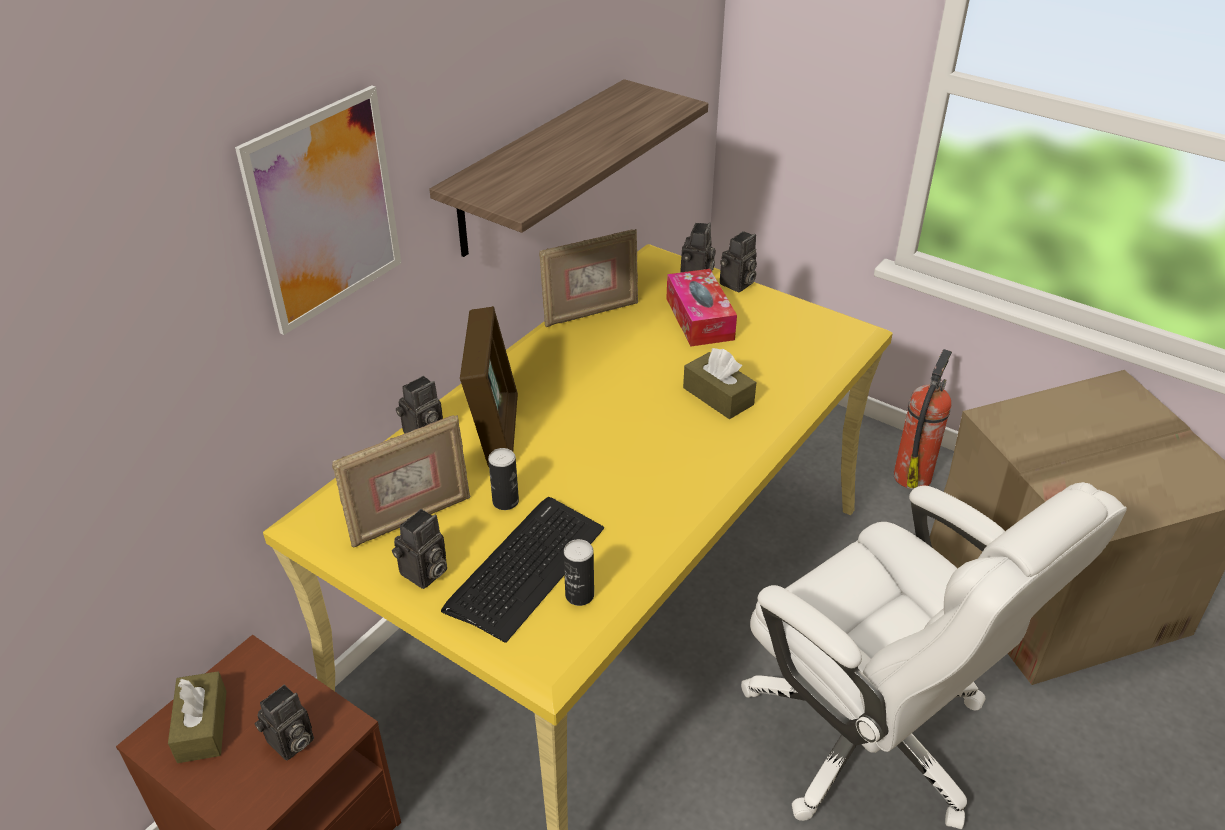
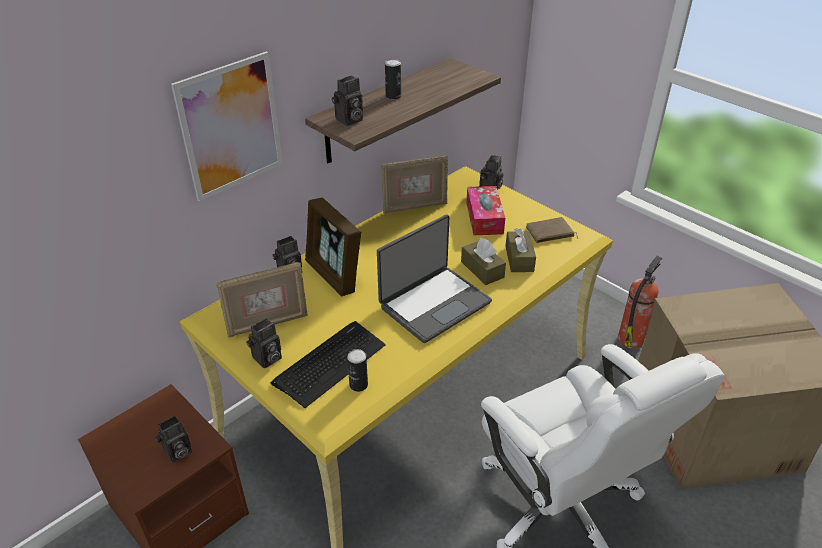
camera: 10 degrees right, 0 degrees up
(202, 726) = (129, 434): brown tissue box -> brown tissue box (519, 258)
(495, 430) = (334, 275): picture frame -> picture frame turned 135 degrees clockwise
(505, 501) = (328, 320): can -> can (393, 96)
(660, 456) = (434, 304): none -> laptop
(737, 284) = (515, 198): camera -> camera (349, 120)
(802, 332) = (550, 233): none -> brown book

